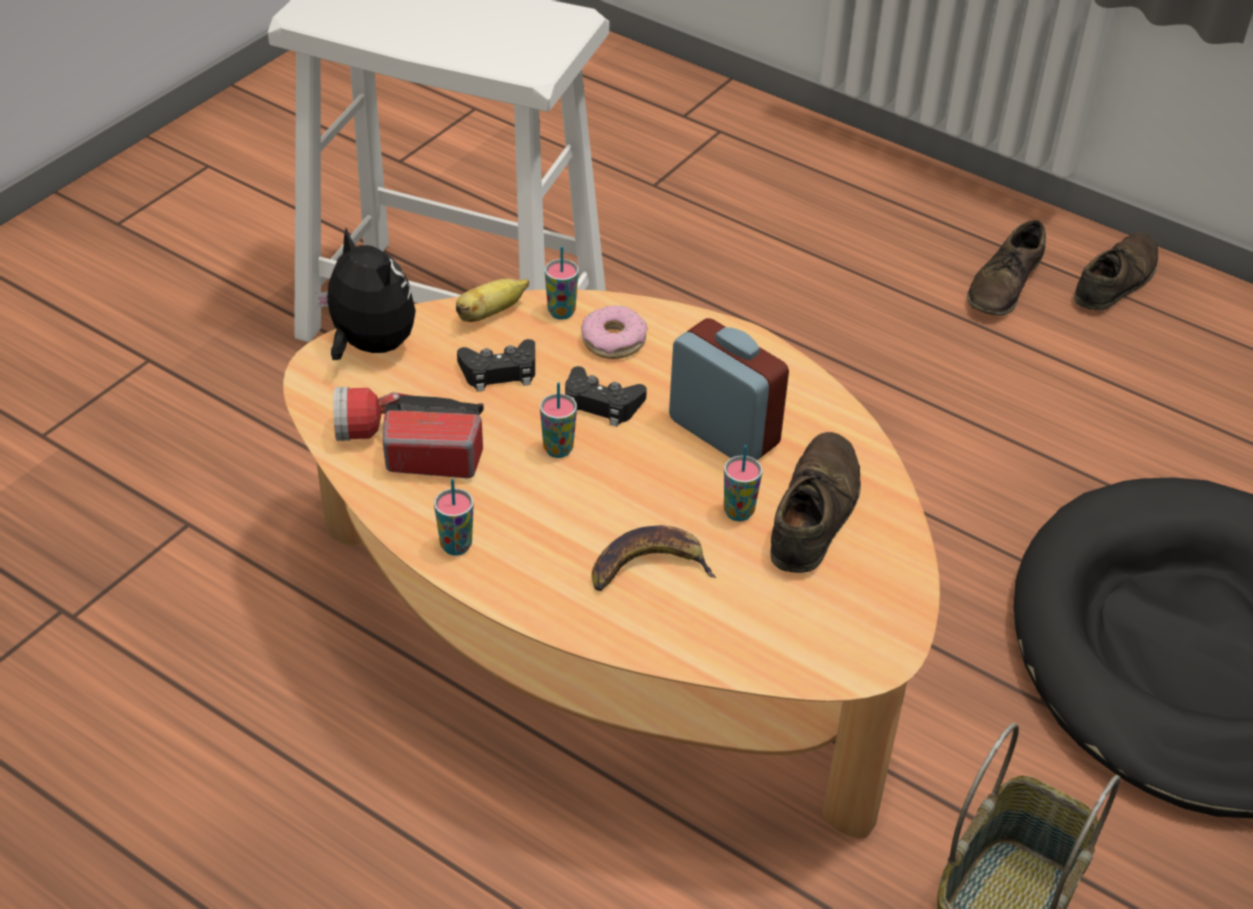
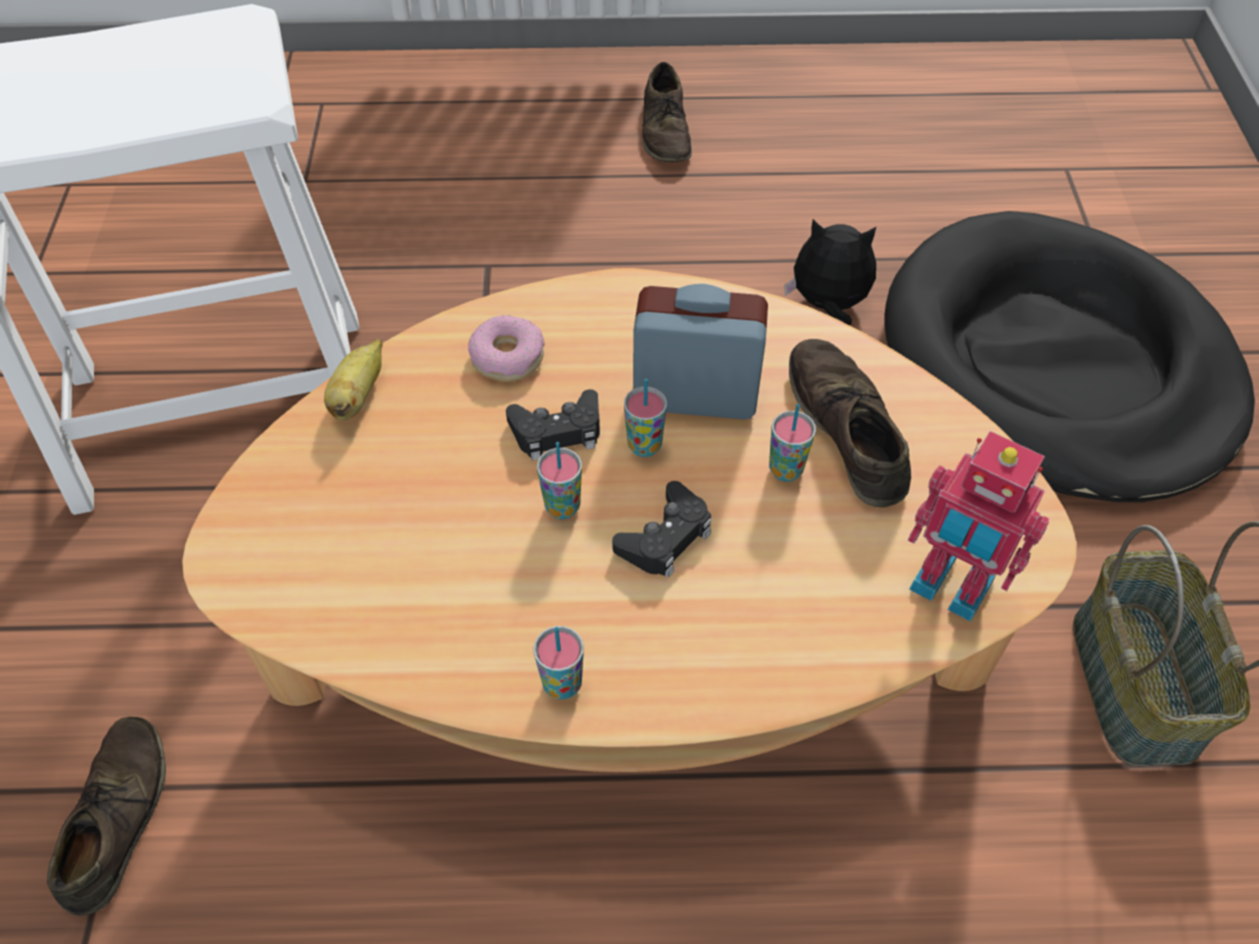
camera: 35 degrees left, 10 degrees up
(369, 345) = (260, 506): plush toy -> plush toy (828, 305)
(407, 447) = (408, 600): flashlight -> none
(499, 372) = (426, 455): black game controller -> black game controller (665, 537)
(561, 312) = (429, 355): cup -> cup (644, 445)
(648, 567) = (763, 581): banana -> none
(778, 646) = (949, 588): none -> toy robot
(1115, 280) = (740, 87): brown shoe -> brown shoe (116, 817)

